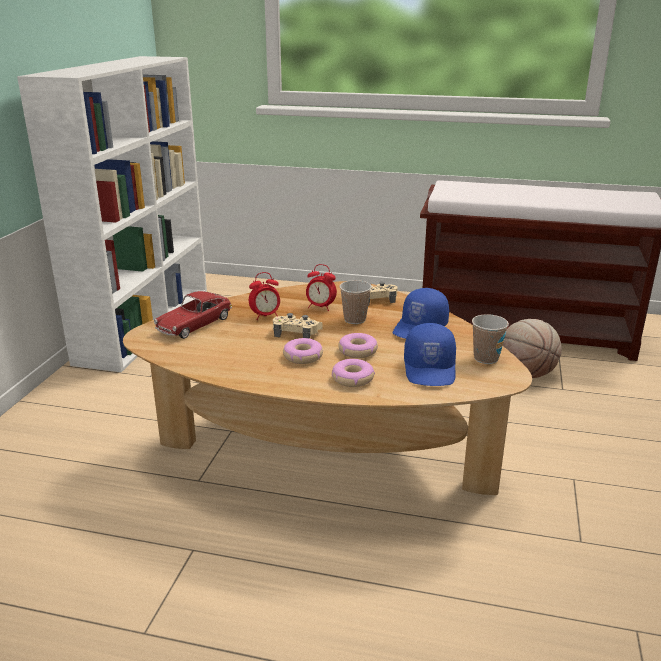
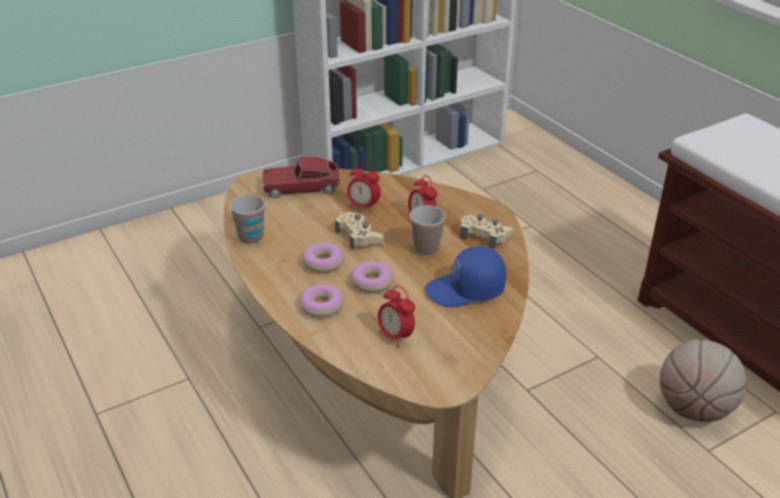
camera: 45 degrees right, 10 degrees up
(431, 369) = (395, 336): blue cap -> alarm clock
(486, 358) = (462, 356): cup -> cup (251, 237)

